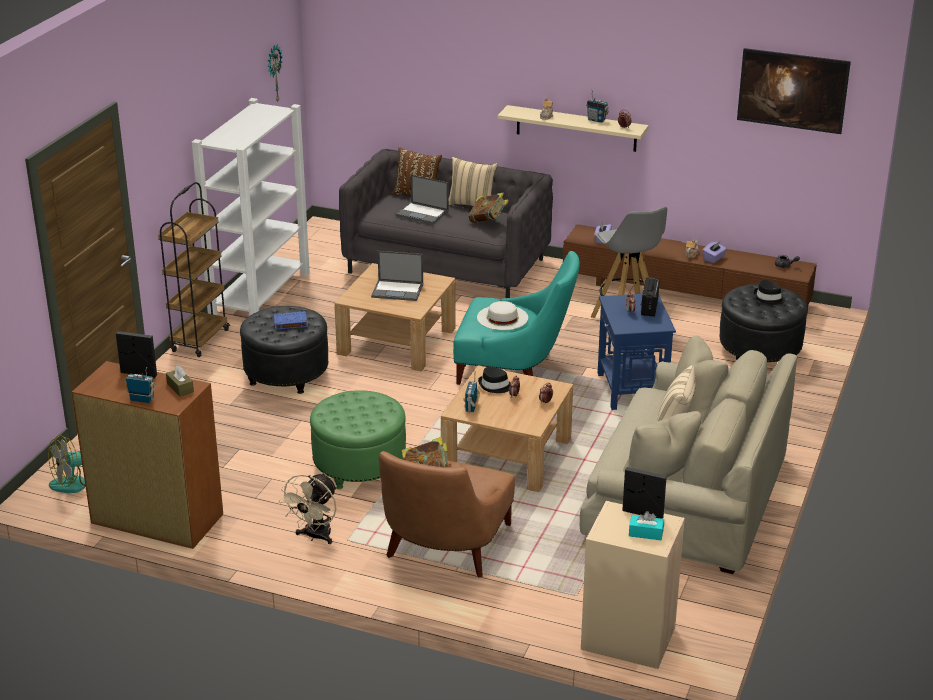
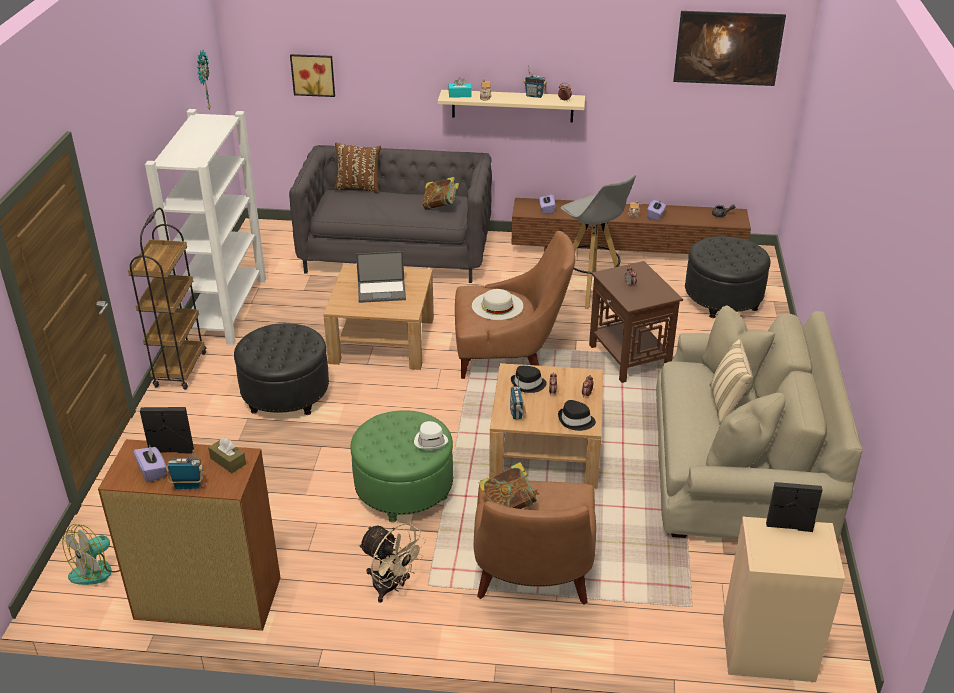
camera: 15 degrees left, 5 degrees up
(118, 386) = (152, 471): none -> purple tissue box
(290, 323) = (286, 344): blue book -> none
(315, 536) = (391, 587): beige fan -> beige fan turned 60 degrees counterclockwise
(382, 417) = (430, 441): none -> white hat
(386, 78) = (313, 74): none -> picture
(423, 213) = (374, 206): laptop -> none
(472, 205) = (415, 191): beige pillow -> none
(515, 369) = (509, 352): turquoise armchair -> brown armchair
(631, 390) = (629, 358): blue side table -> brown side table
(646, 533) = (806, 551): turquoise tissue box -> turquoise tissue box (460, 95)
(649, 308) = (645, 278): radio -> none
(768, 298) = (731, 250): black hat -> black hat (576, 421)

